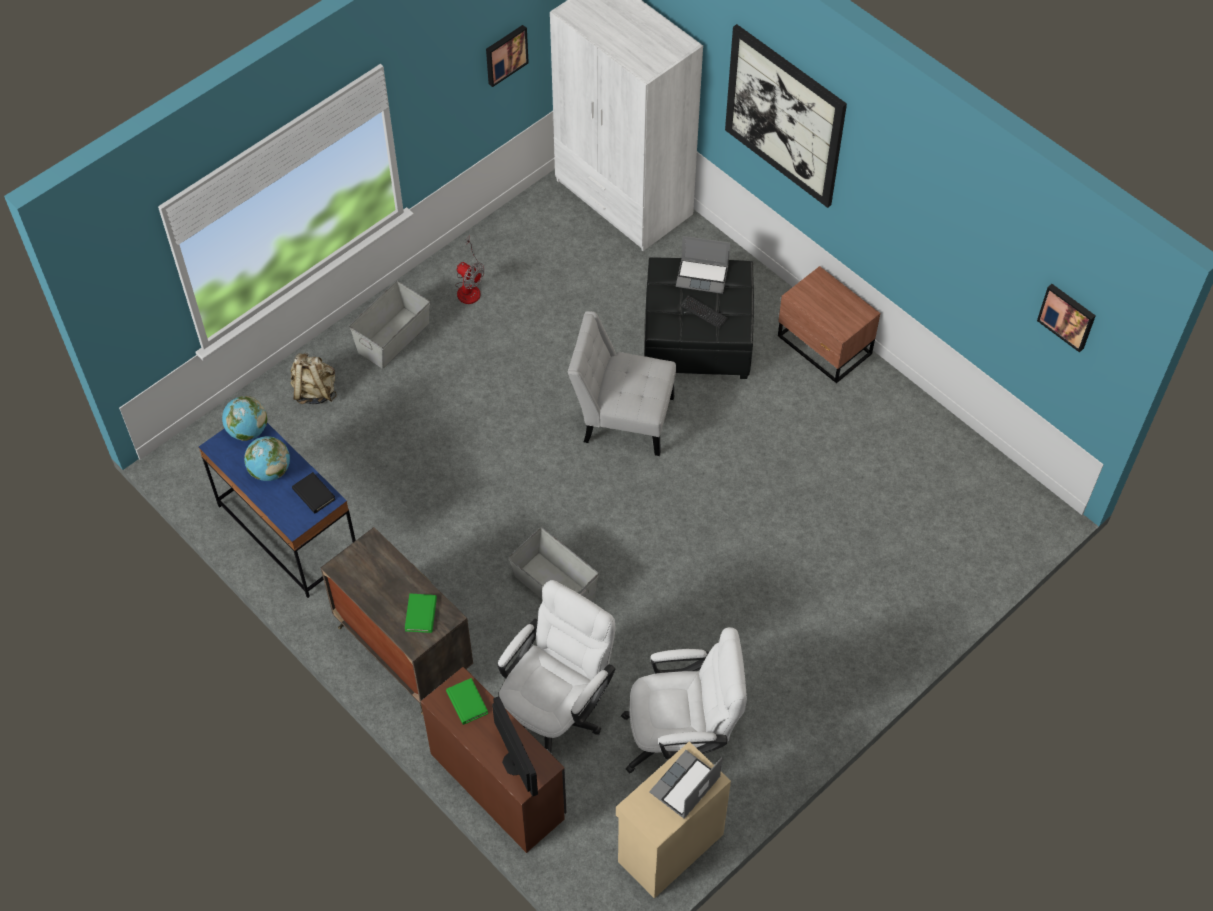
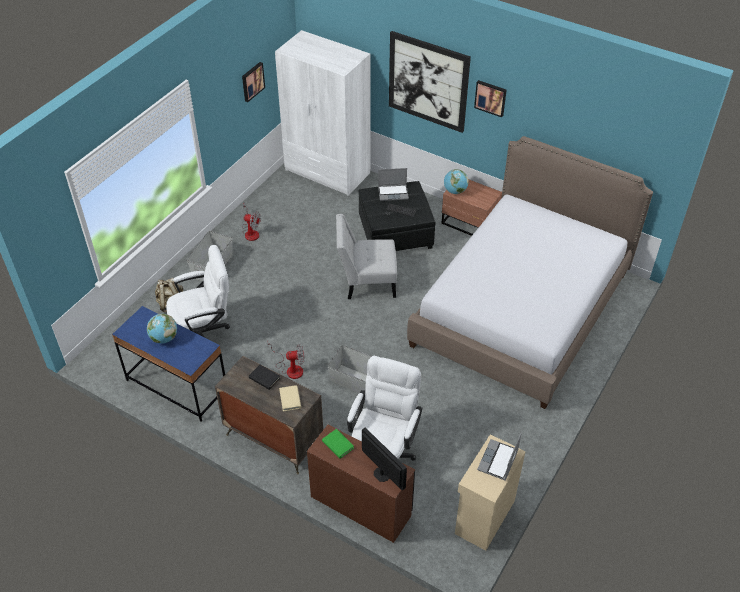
camera: 15 degrees left, 10 degrees down
(248, 431) = (142, 319): globe -> globe (455, 191)
(314, 494) = (197, 346): black book -> black book (264, 378)
(421, 614) = (290, 399): green book -> beige book
(461, 542) = (290, 368): none -> fan
(682, 740) = (468, 451): white office chair -> white office chair (204, 334)
(851, 521) = (521, 309): none -> bed
(1067, 316) = (632, 145): picture -> picture (490, 97)

